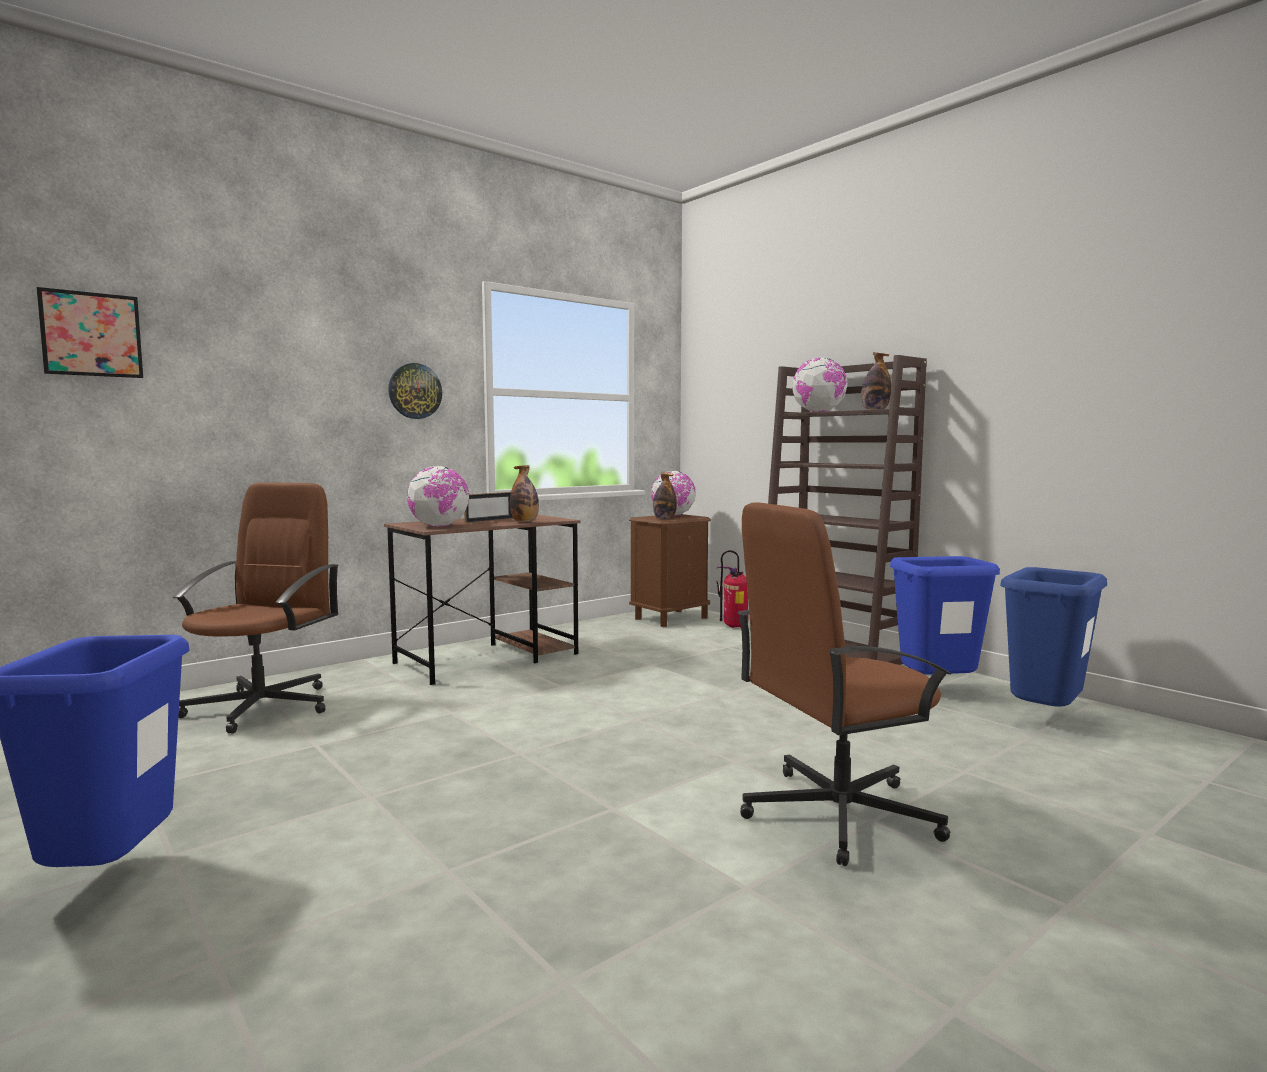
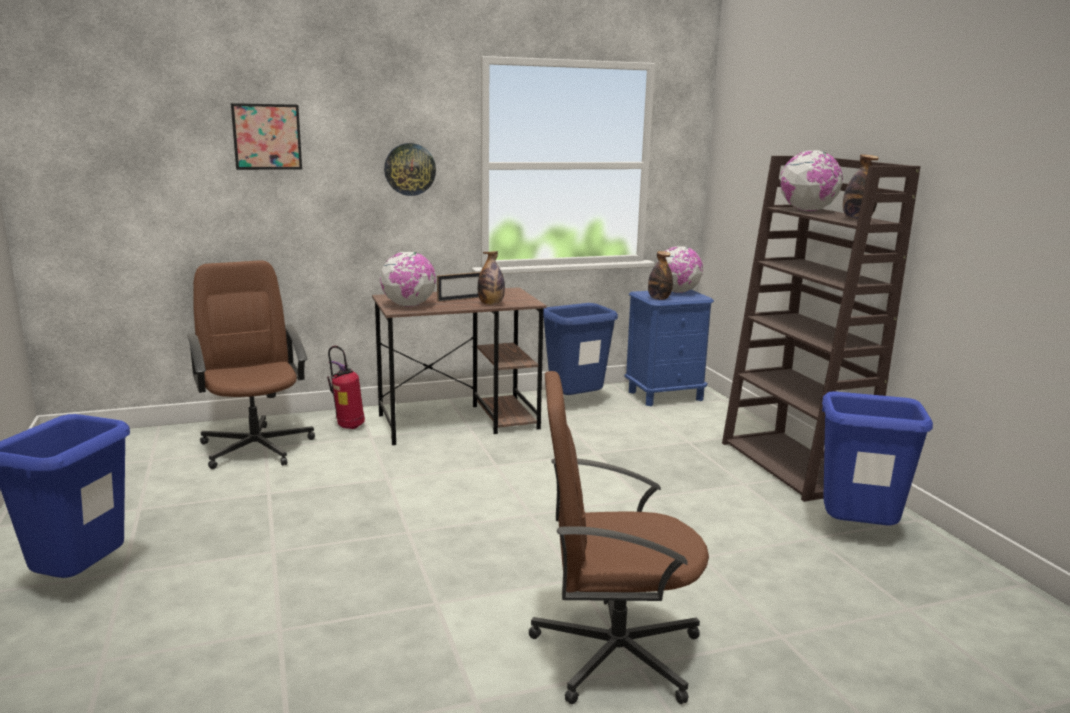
camera: 20 degrees right, 10 degrees up
(91, 334) = (135, 135): picture -> picture (267, 137)
(263, 707) = (256, 447): brown office chair -> brown office chair turned 60 degrees counterclockwise
(671, 618) = (665, 395): brown nightstand -> blue nightstand
(734, 627) = (719, 416): fire extinguisher -> fire extinguisher (348, 427)
(1045, 719) = (939, 594): blue trash can -> blue trash can (576, 404)

